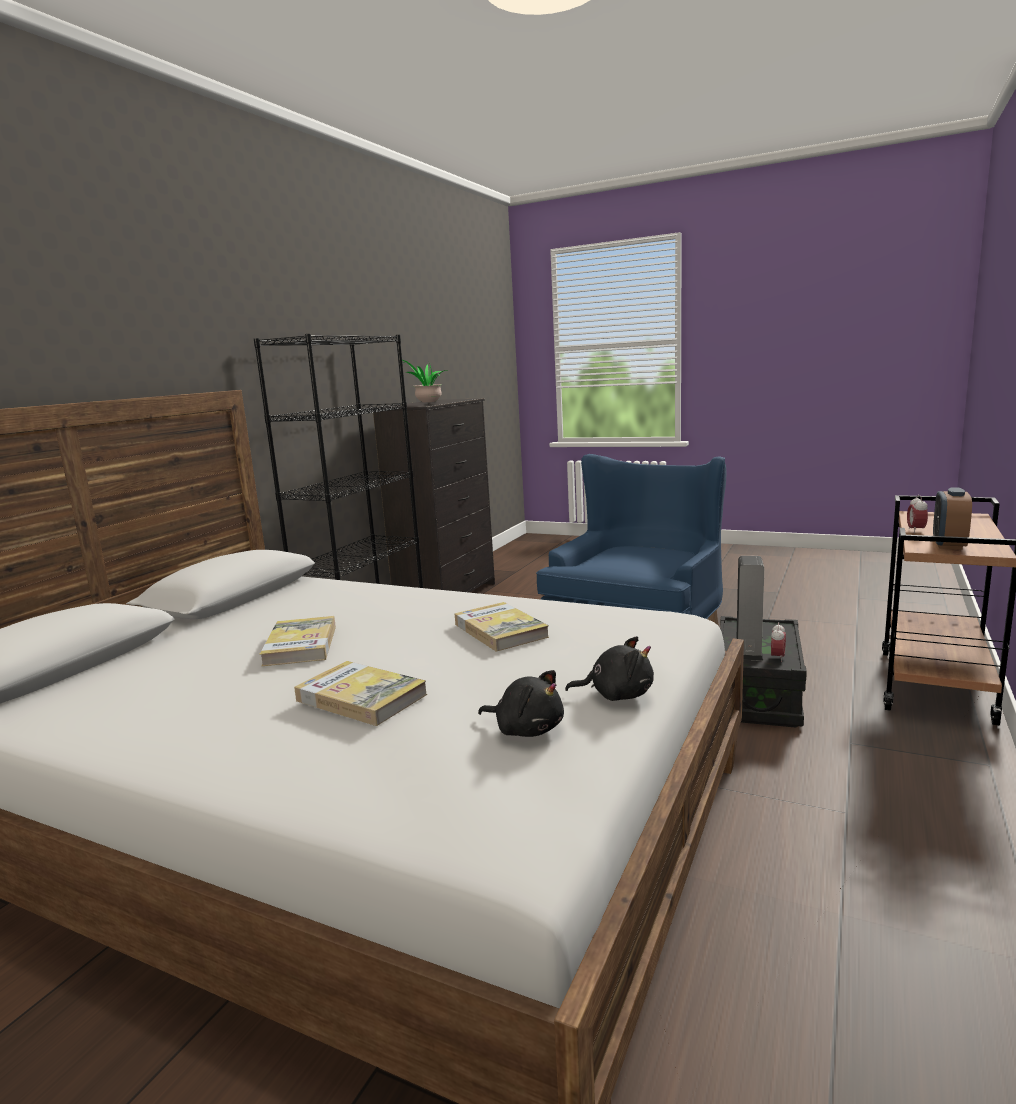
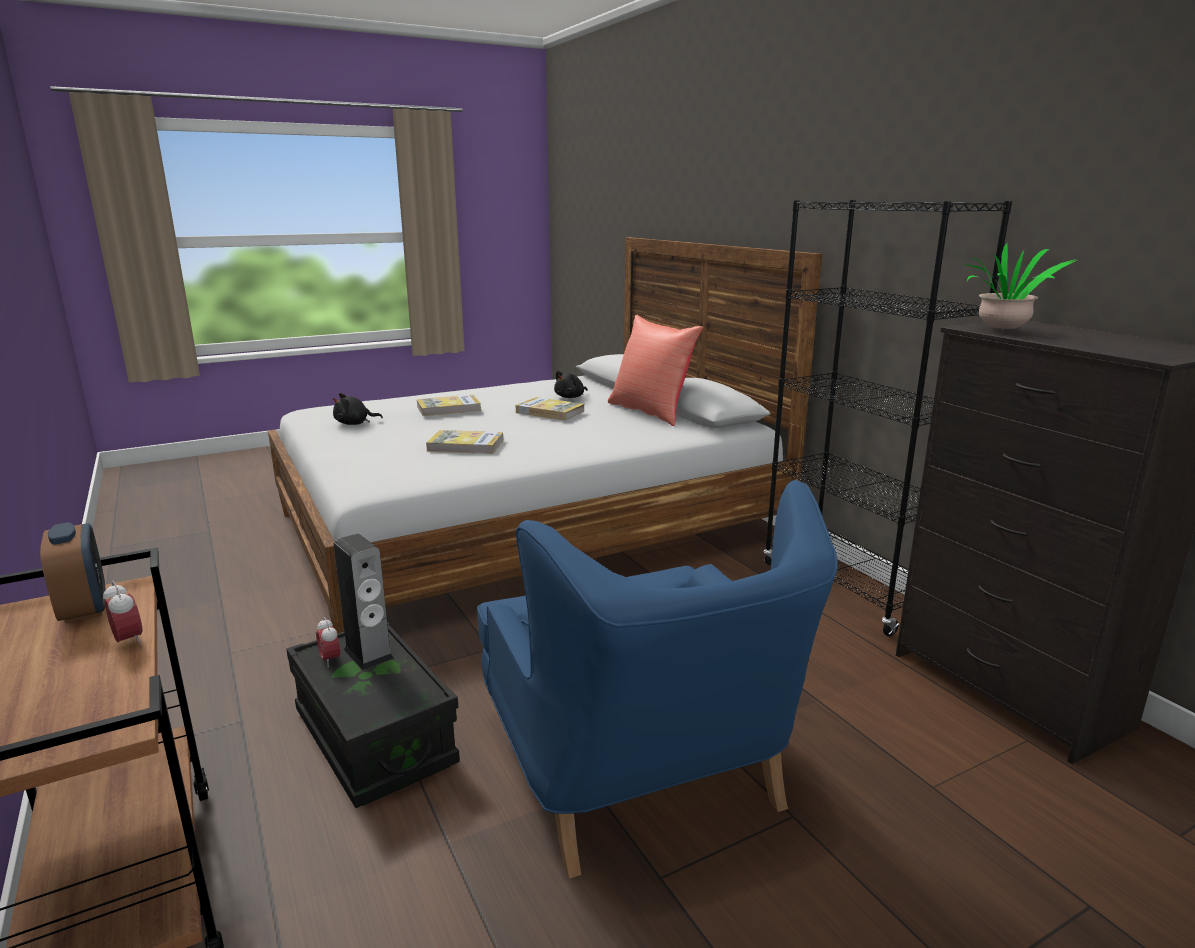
camera: 125 degrees right, 5 degrees up
(244, 611) = (651, 412): none -> red pillow
(617, 695) = (334, 442): black plush toy -> black plush toy (571, 397)

